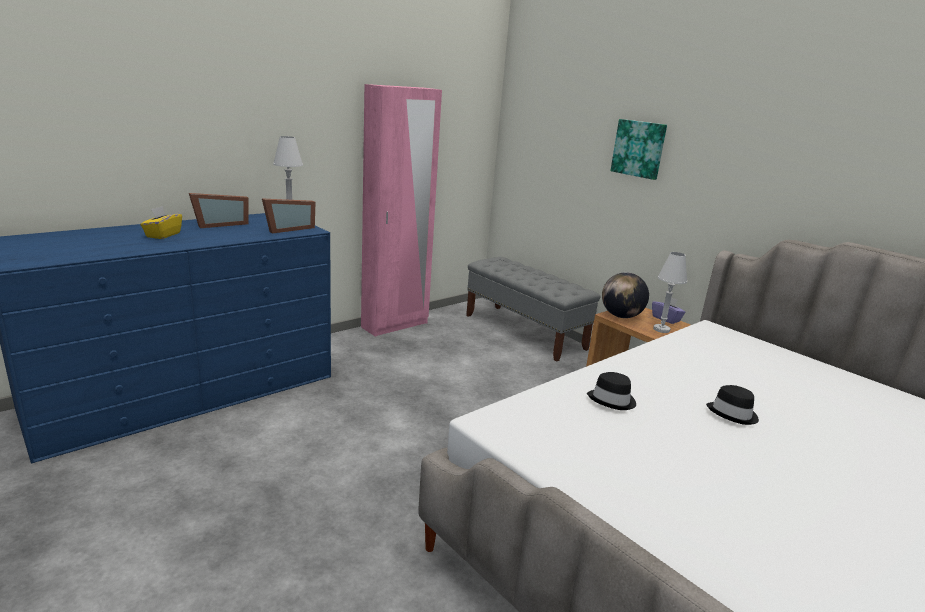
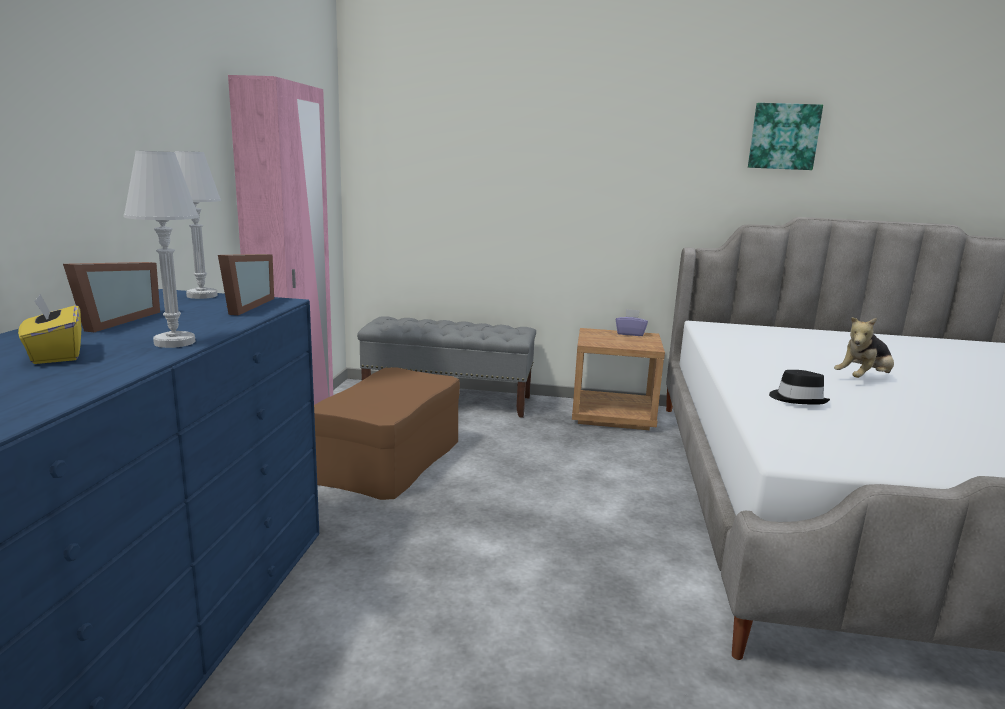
camera: 40 degrees left, 5 degrees down
(426, 354) = (389, 459): none -> brown ottoman
(621, 316) = (599, 341): globe -> none
(639, 148) = (560, 156): picture -> picture (783, 136)
(661, 329) = (646, 342): white table lamp -> white table lamp (174, 342)
(733, 414) = (863, 379): black hat -> plush toy

